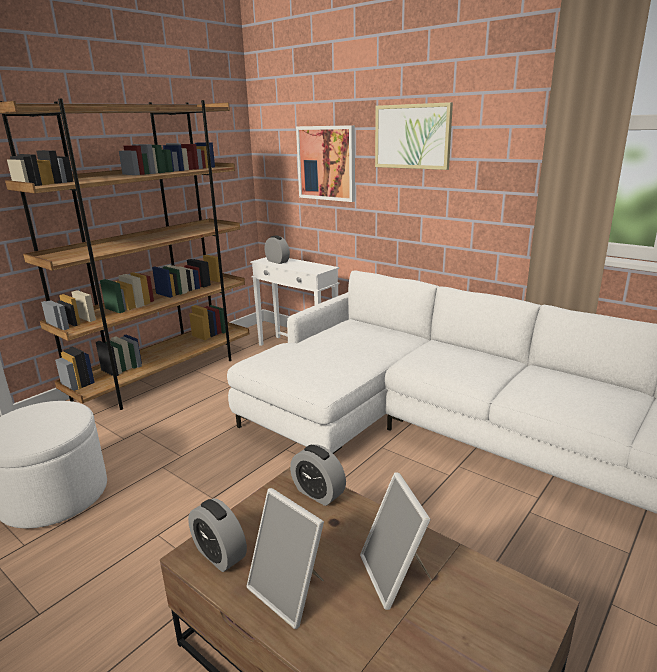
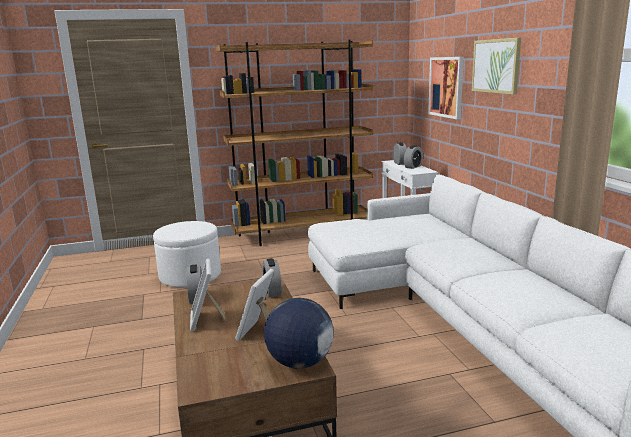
camera: 35 degrees right, 5 degrees down
(301, 264) = (413, 167): none -> alarm clock
(516, 604) = (300, 363): none -> globe

